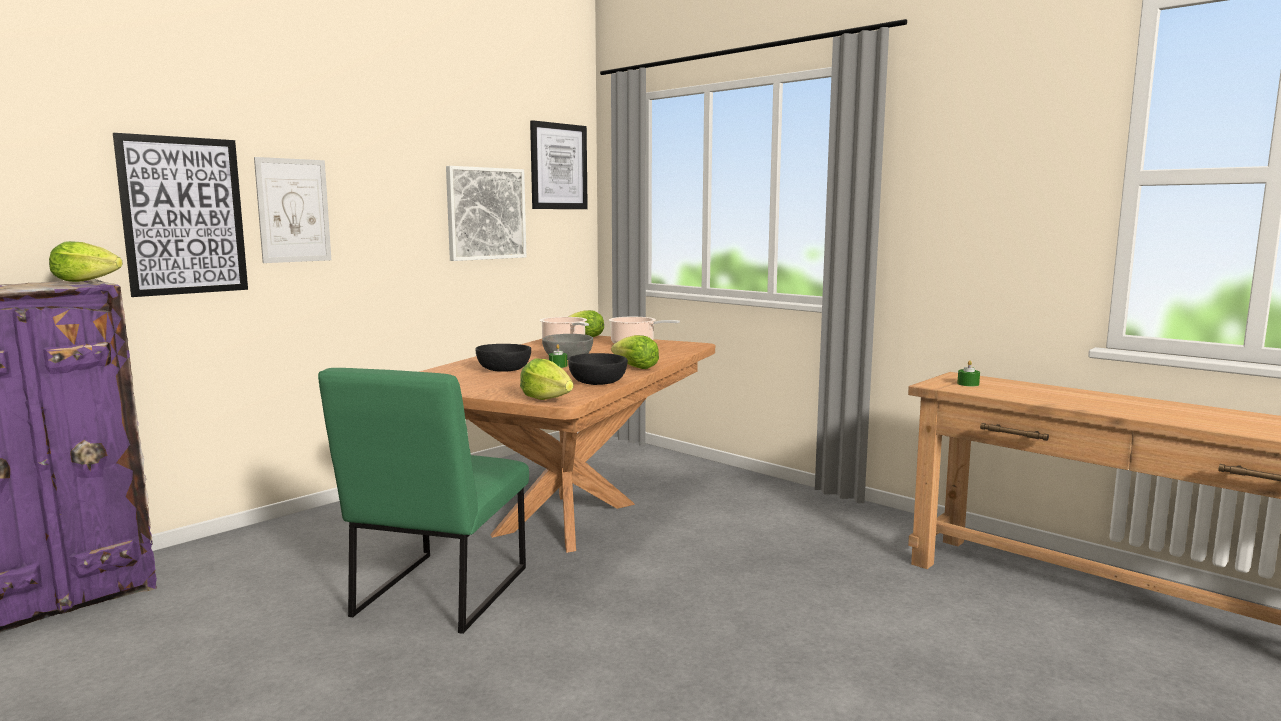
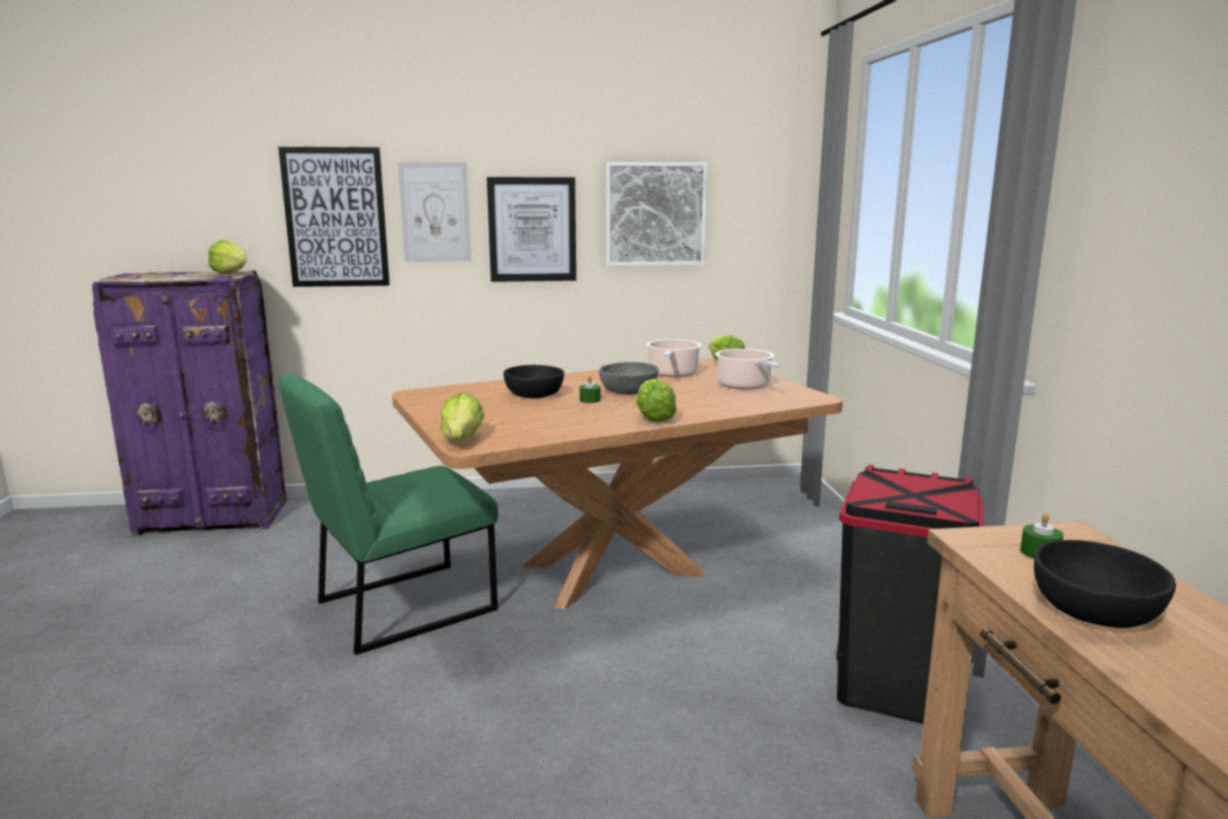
camera: 40 degrees right, 5 degrees up
(558, 166) = (763, 156): picture -> picture (532, 229)
(598, 382) = (565, 429): black bowl -> black bowl (1095, 610)
(831, 524) = (893, 690): none -> black trash can

